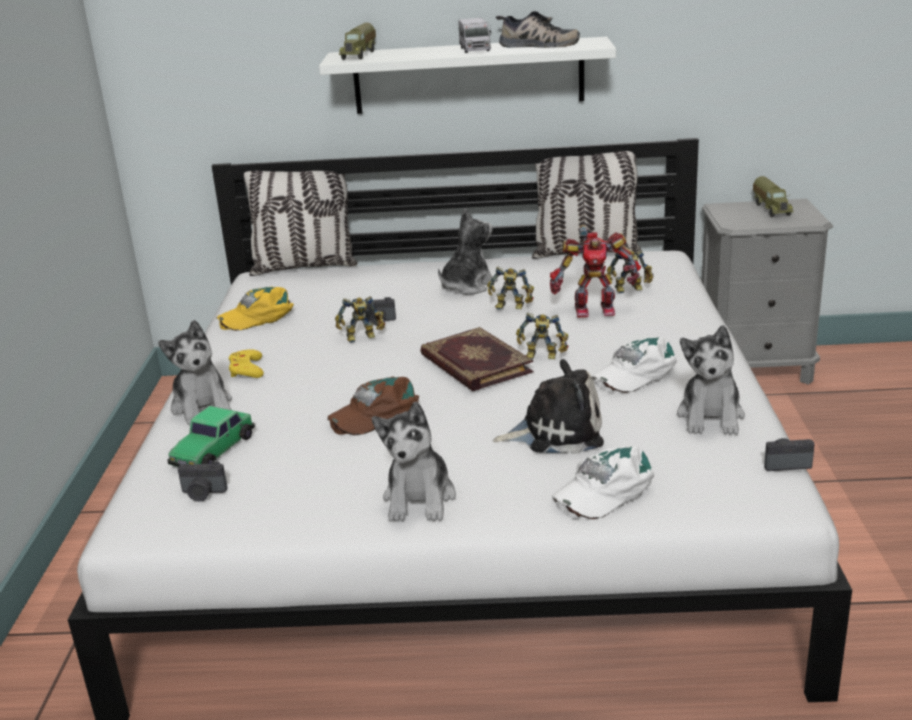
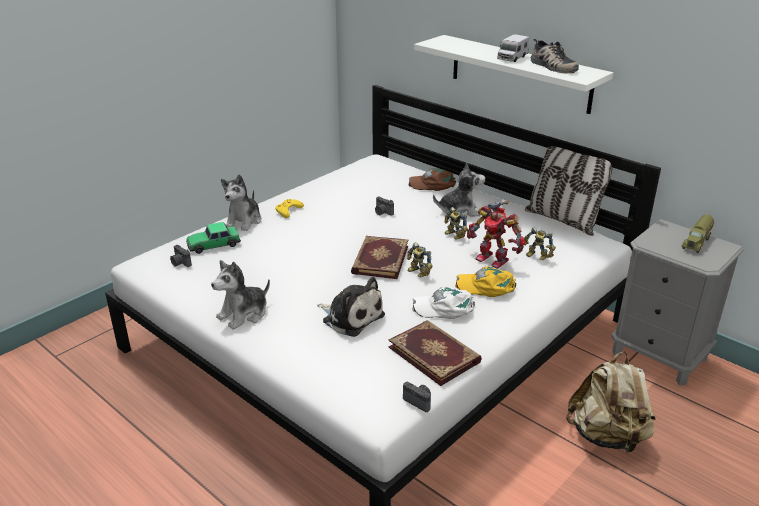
camera: 40 degrees right, 5 degrees up
(258, 316) = (338, 183): yellow cap -> yellow cap (486, 286)
(304, 267) = (405, 163): pillow -> none
(360, 55) = (450, 42): toy truck -> none
(362, 338) = (359, 218): toy robot -> none
(375, 414) = (297, 262): brown cap -> brown cap (433, 184)
(603, 490) = (316, 358): white cap -> none
(711, 416) = (435, 354): plush toy -> book
(827, 458) = (607, 436): none -> beige backpack

